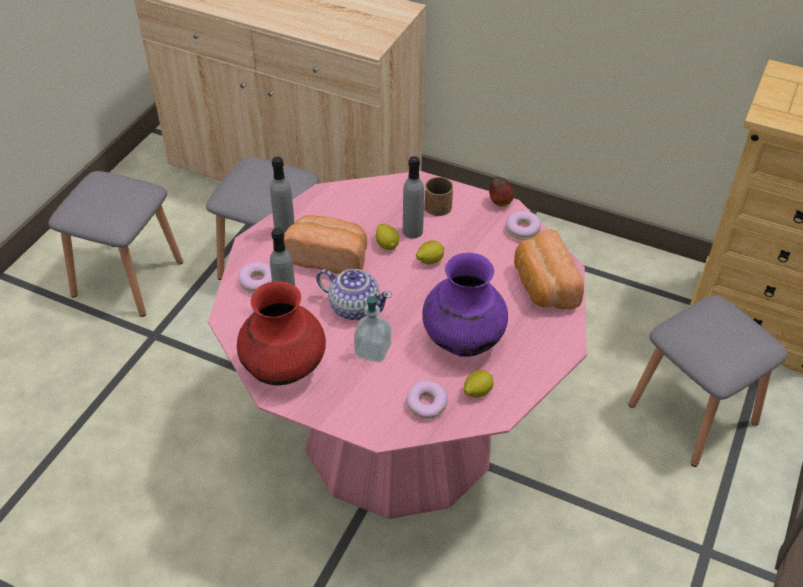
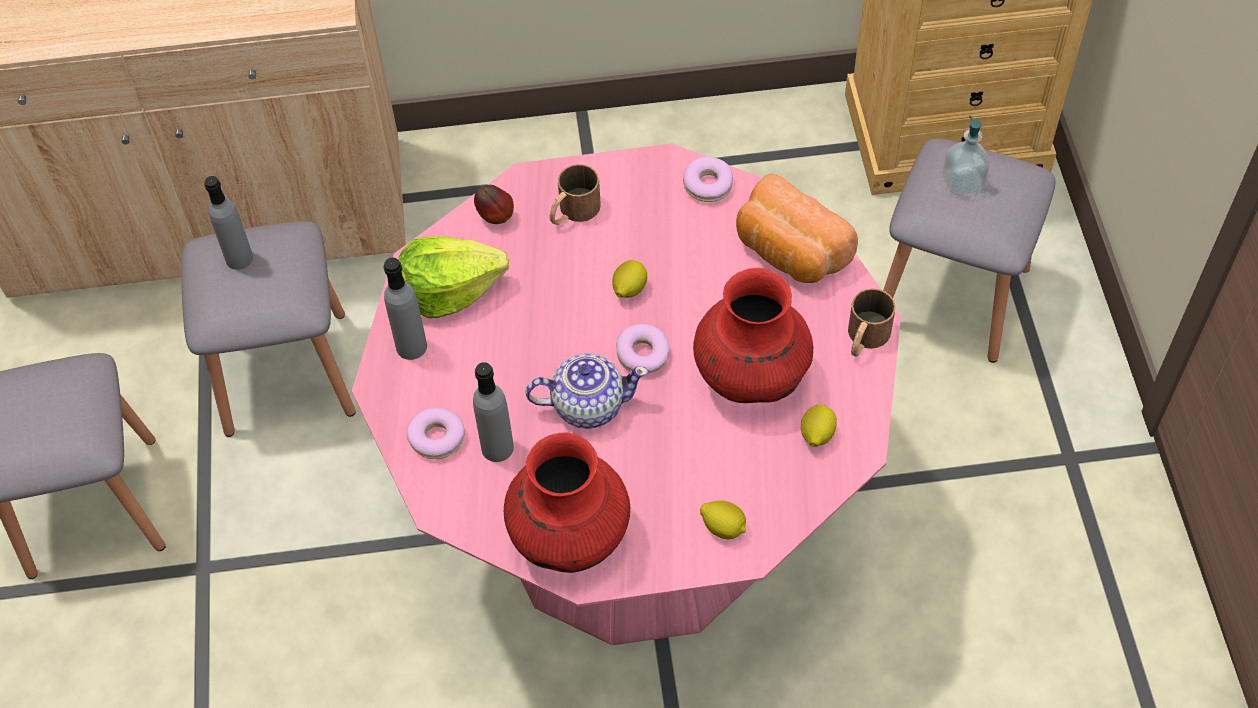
camera: 30 degrees left, 10 degrees up
(328, 257) = (498, 353): bread -> none
(329, 214) = (449, 290): none -> lettuce
(372, 350) = (656, 451): soap dispenser -> soap dispenser (962, 181)
(387, 245) = (559, 295): lemon -> lemon (723, 527)
(412, 231) = (575, 258): grey bottle -> grey bottle (239, 258)
(426, 404) = (772, 484): donut -> donut (642, 354)
(462, 340) = (750, 377): purple vase -> red vase
(499, 203) = (652, 160): apple -> apple (495, 218)
(552, 355) = (864, 339): none -> brown mug

